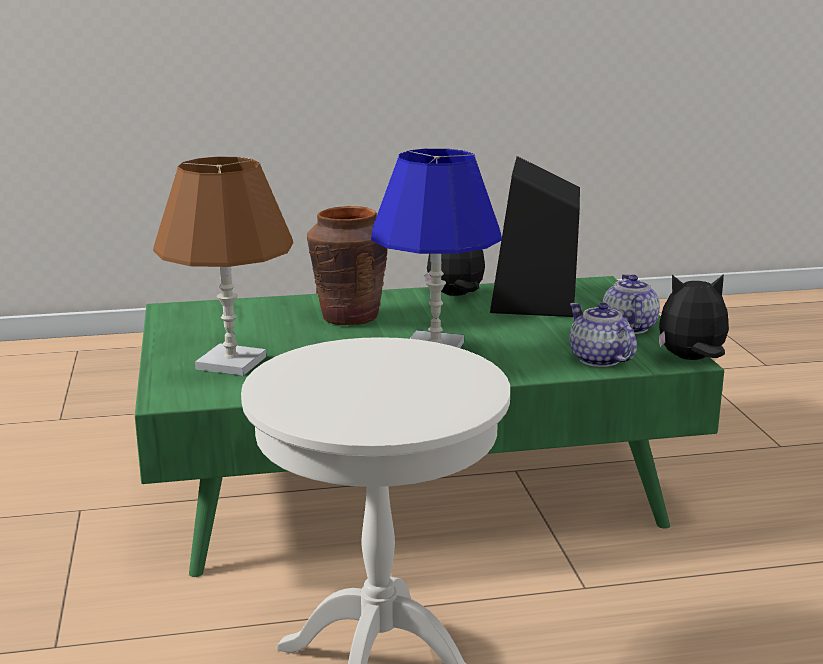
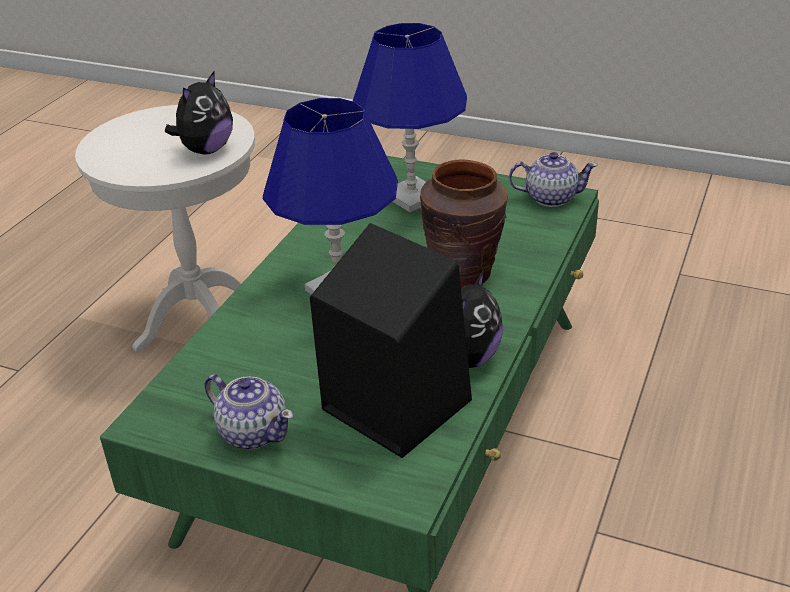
camera: 125 degrees right, 15 degrees up
(231, 363) = (412, 196): brown table lamp -> blue table lamp
(599, 360) = (210, 368): teapot -> teapot (550, 198)
(691, 360) = (139, 425): plush toy -> plush toy (206, 150)

